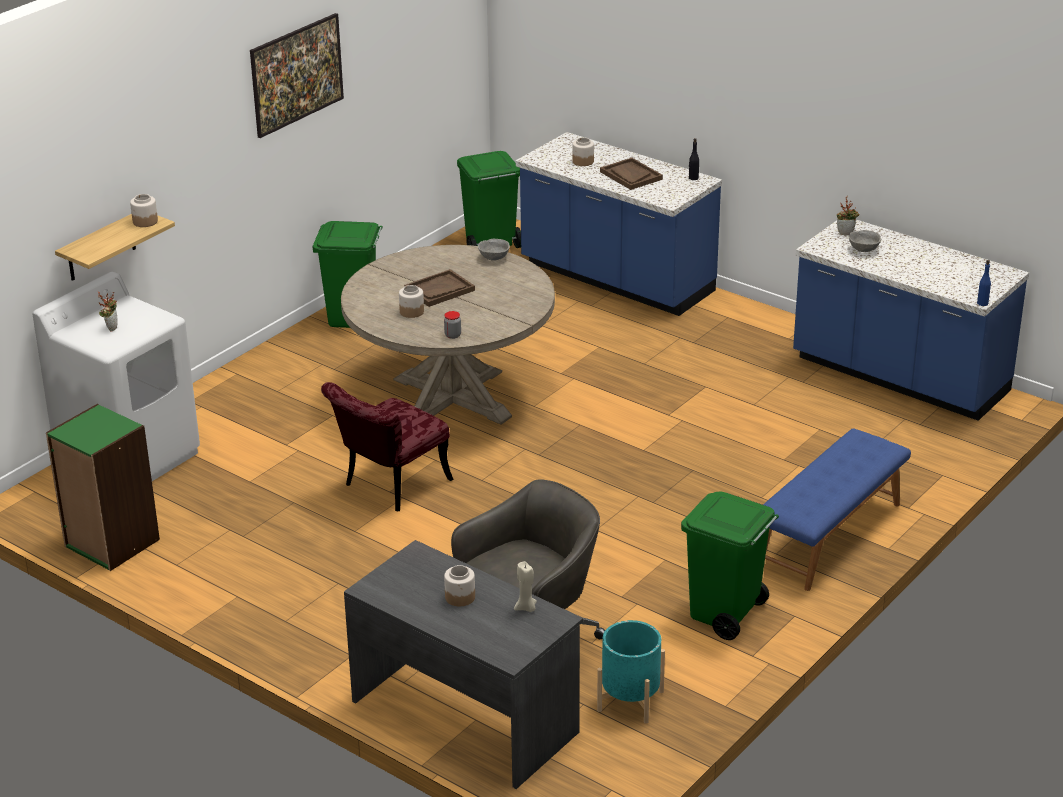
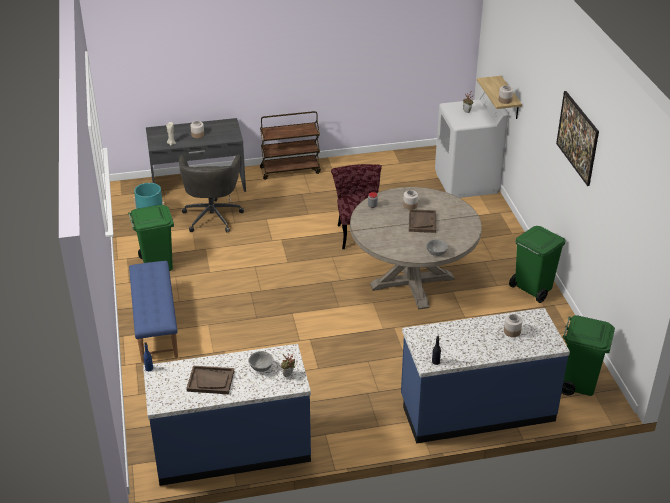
camera: 130 degrees right, 5 degrees up
(111, 543) = (405, 158): green bookcase -> none
(289, 641) = (290, 170): none -> brown cart
(631, 175) = (469, 339): brown tray -> brown tray (211, 381)

